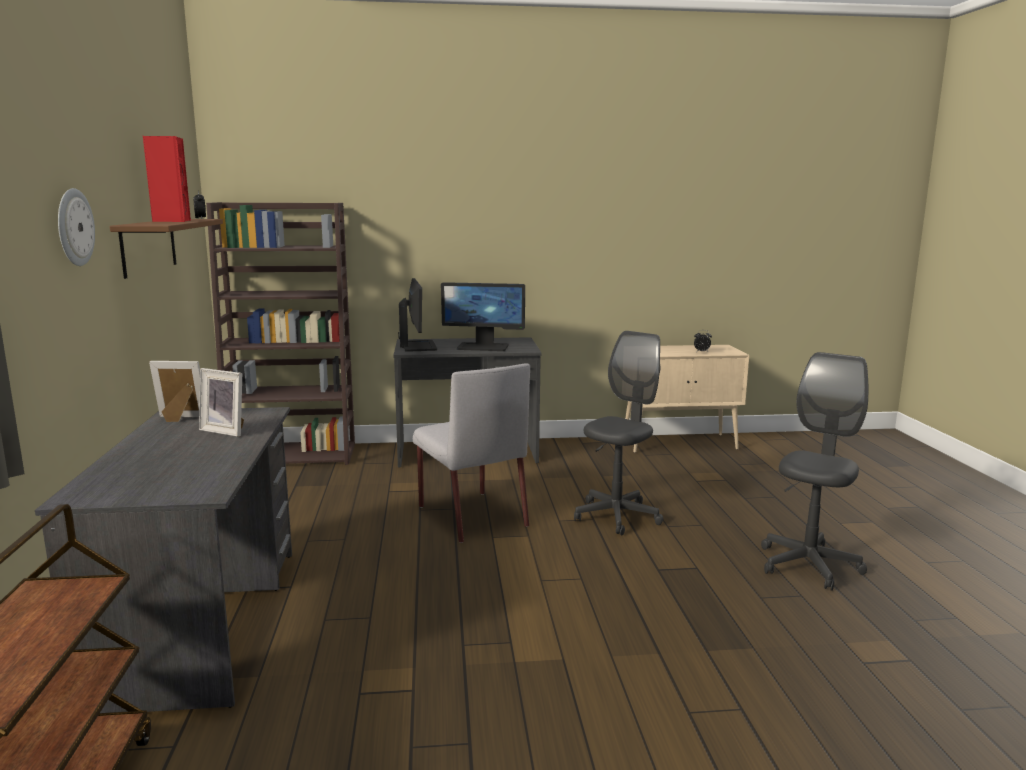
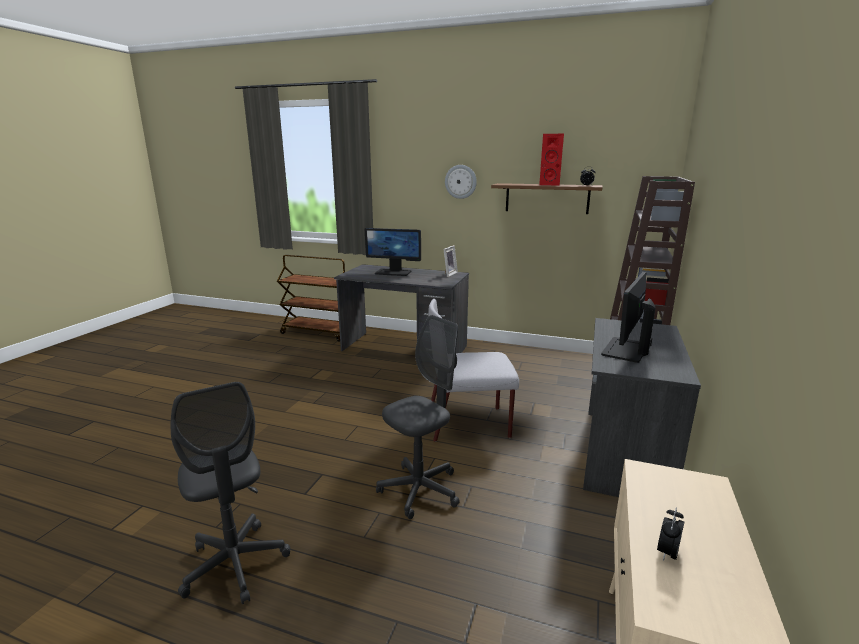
camera: 115 degrees right, 5 degrees up
(226, 430) = (420, 278): picture frame -> none
(418, 346) = (634, 328): monitor -> monitor (393, 272)
(617, 516) = (420, 490): grey office chair -> grey office chair turned 105 degrees counterclockwise

